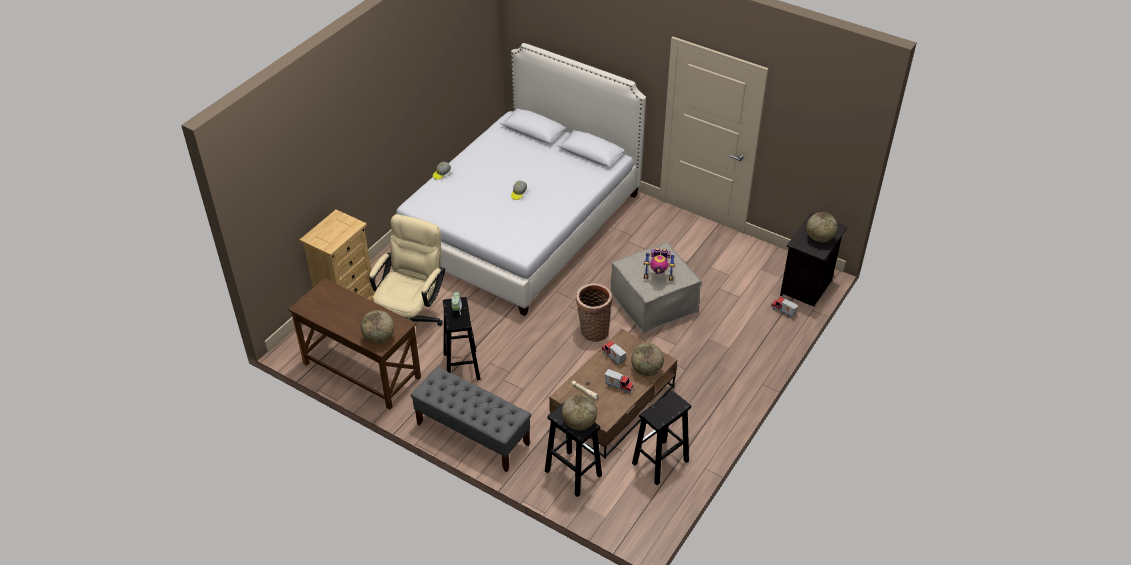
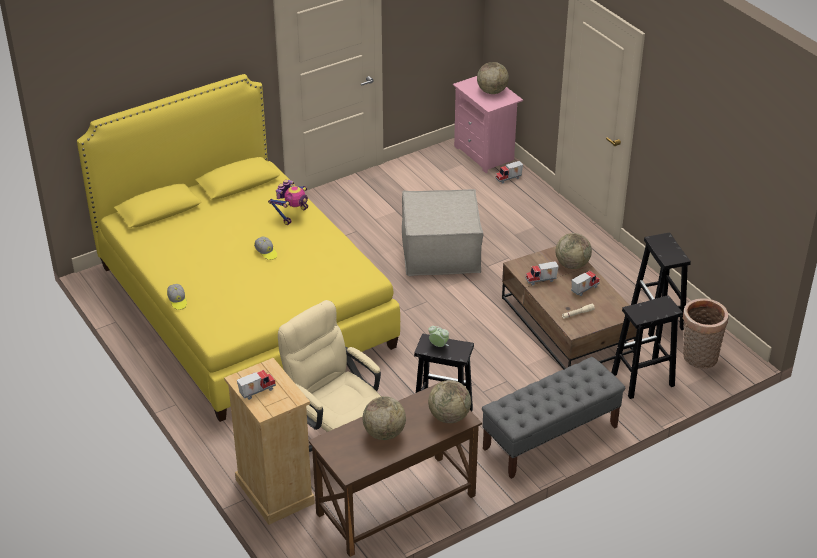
camera: 65 degrees left, 5 degrees down
(328, 227) = (256, 391): none -> toy truck
(521, 224) = (243, 306): white bed -> yellow bed
(579, 423) = (658, 307): globe -> globe (384, 433)
(593, 330) = (452, 305): basket -> basket (698, 358)
(658, 276) = (451, 211): toy robot -> toy robot (292, 214)
(807, 287) = (485, 154): black nightstand -> pink nightstand

